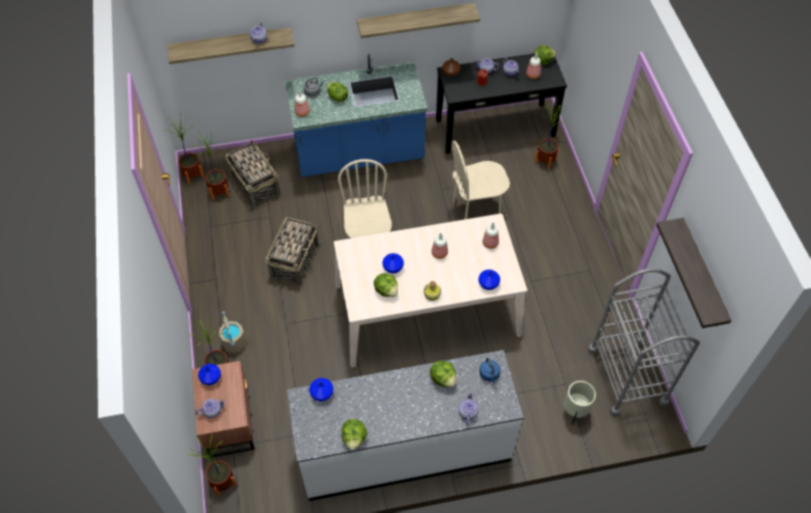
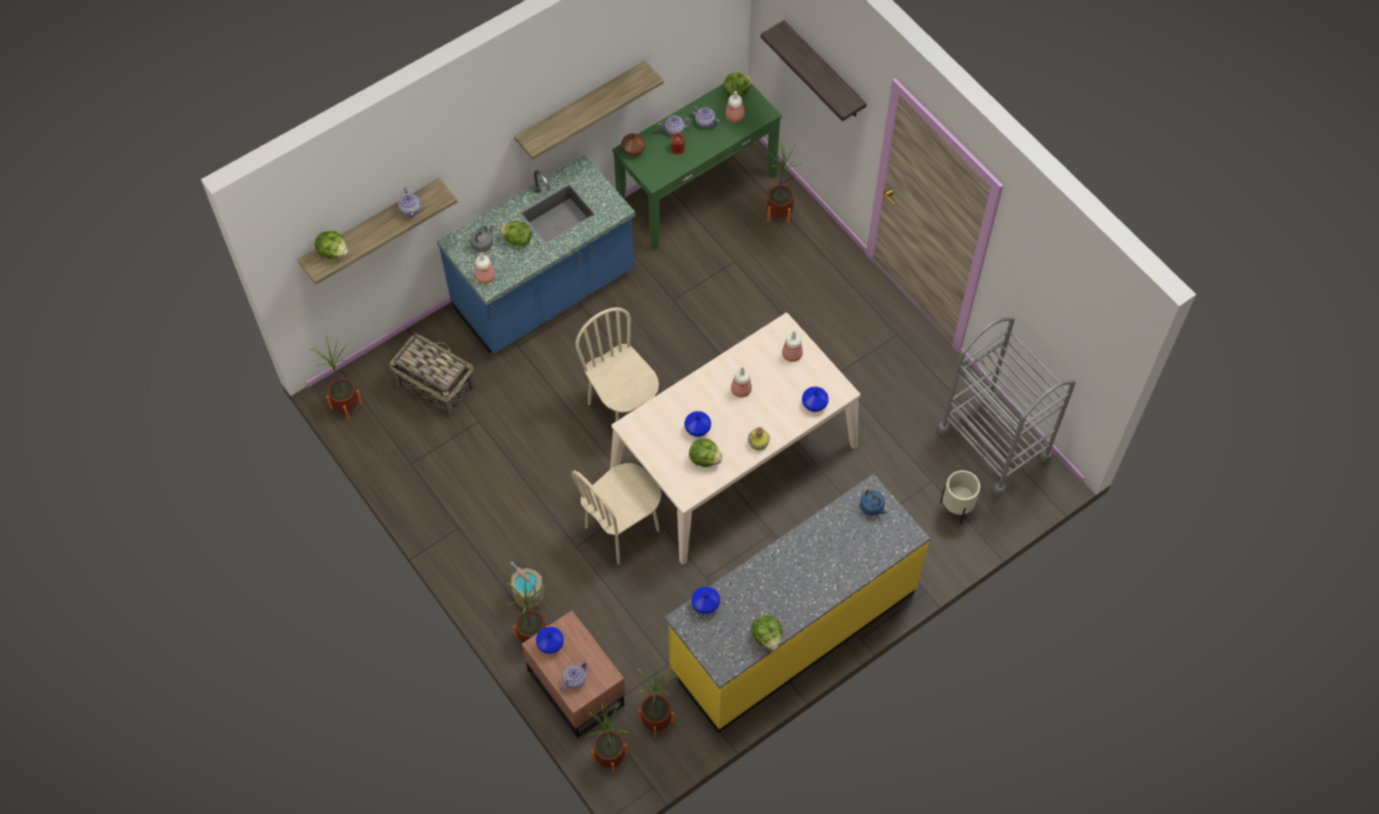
camera: 25 degrees left, 5 degrees up
(219, 192) = (395, 414): potted plant -> potted plant (656, 720)
(295, 260) = (542, 463): basket -> none
(404, 448) = (792, 630): white counter -> yellow counter
(443, 378) = (826, 532): lettuce -> lettuce (333, 252)
(467, 412) = (870, 558): teapot -> none
(476, 211) = (729, 312): beige chair -> beige chair (622, 529)
(495, 127) = (696, 191): black console table -> green console table
(702, 275) = (1054, 310): shelf -> shelf (823, 71)

